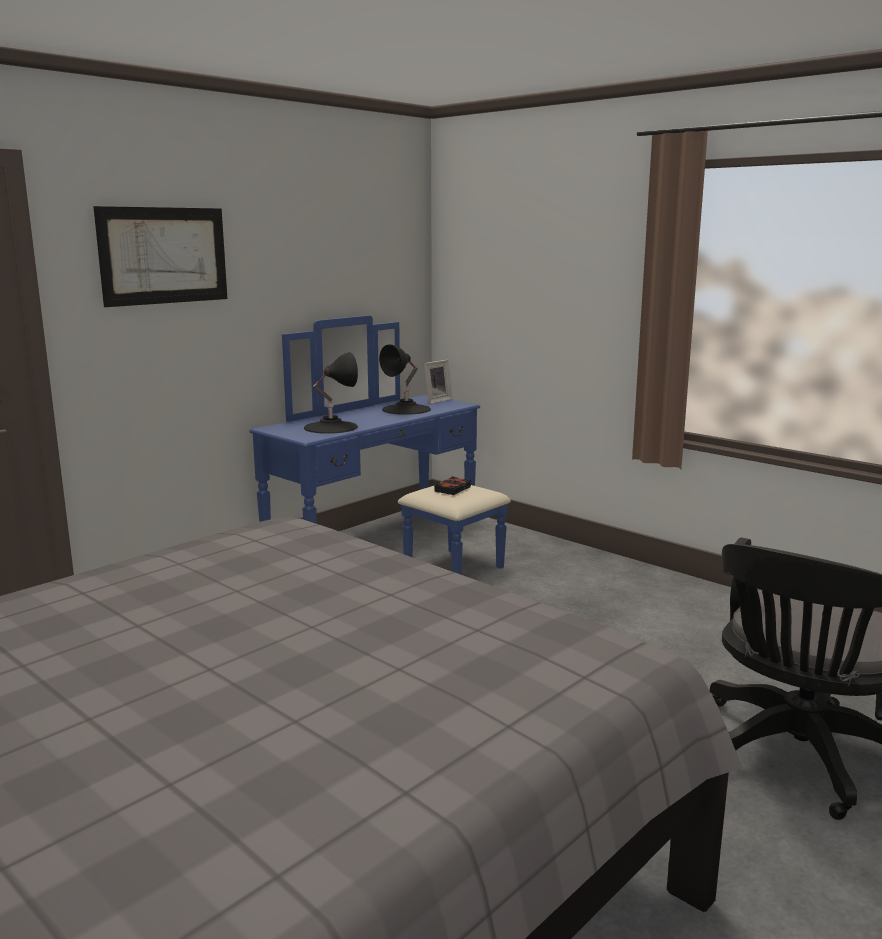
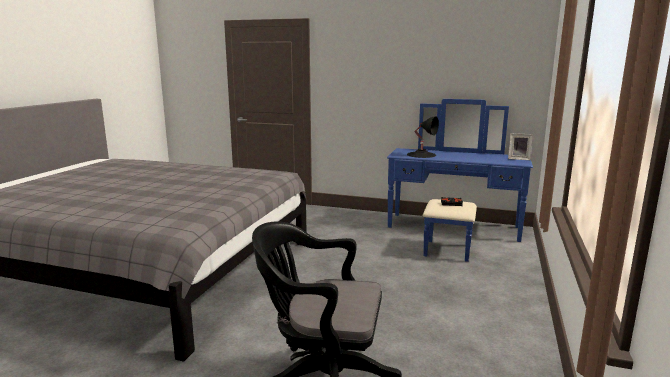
camera: 65 degrees right, 0 degrees up
(164, 255) = (363, 61): picture -> none
(406, 409) = (485, 158): black table lamp -> none

